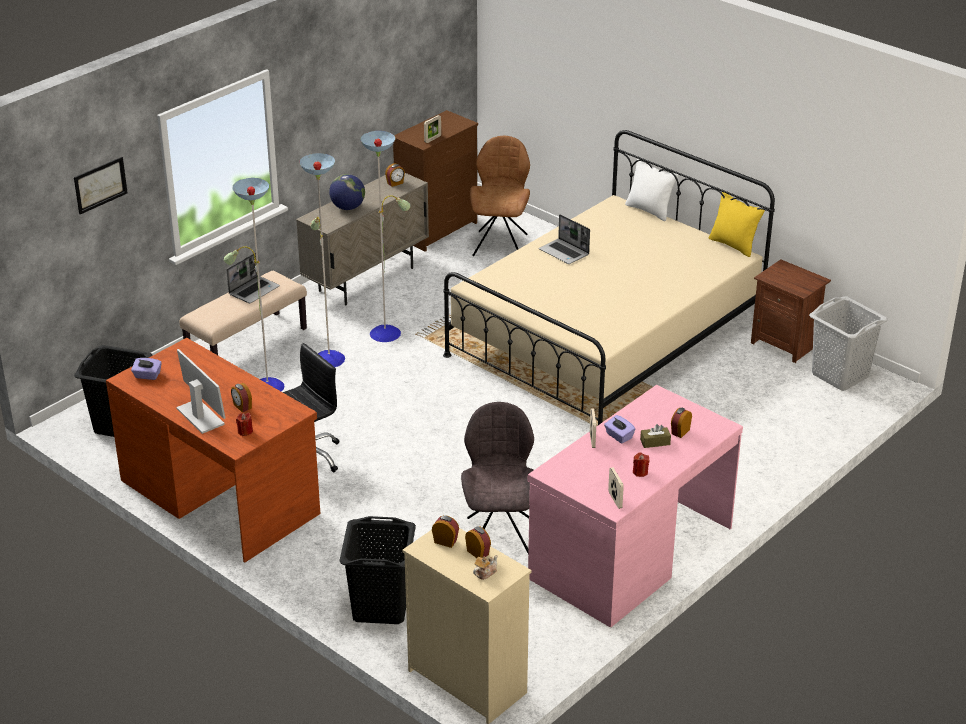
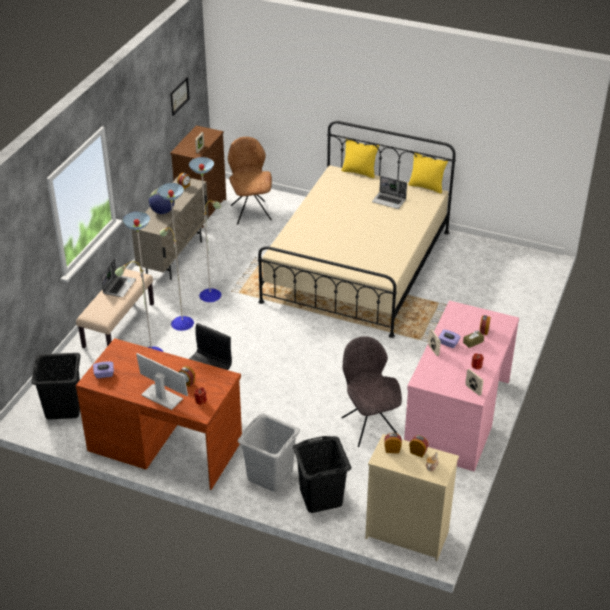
camera: 20 degrees left, 5 degrees up
(100, 185) = (20, 239): picture -> picture (179, 96)
(564, 252) = (322, 214): laptop -> laptop (389, 201)
(649, 210) = (359, 172): white pillow -> yellow pillow
(785, 344) = (470, 245): brown nightstand -> none
(840, 375) = (515, 260): grey laundry basket -> grey laundry basket (270, 475)

